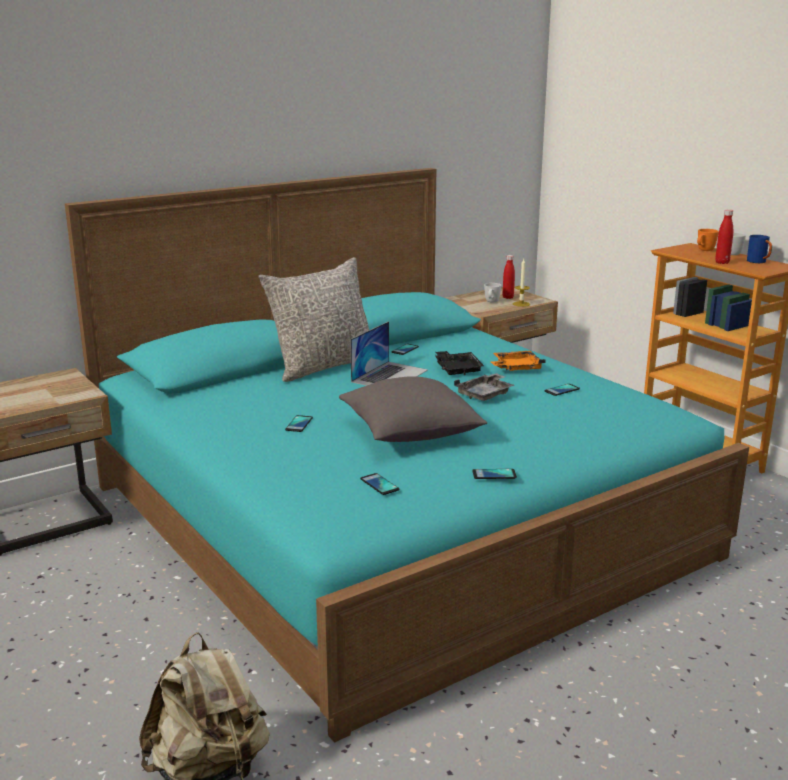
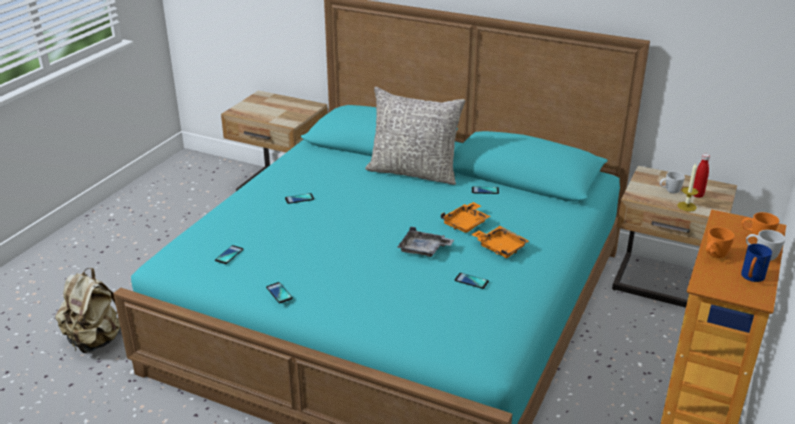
camera: 60 degrees right, 10 degrees up
(390, 376) = (421, 201): laptop -> none
(410, 433) = (320, 241): grey pillow -> none
(457, 369) = (466, 223): black tray -> orange tray
(722, 262) = (713, 256): red bottle -> orange mug

